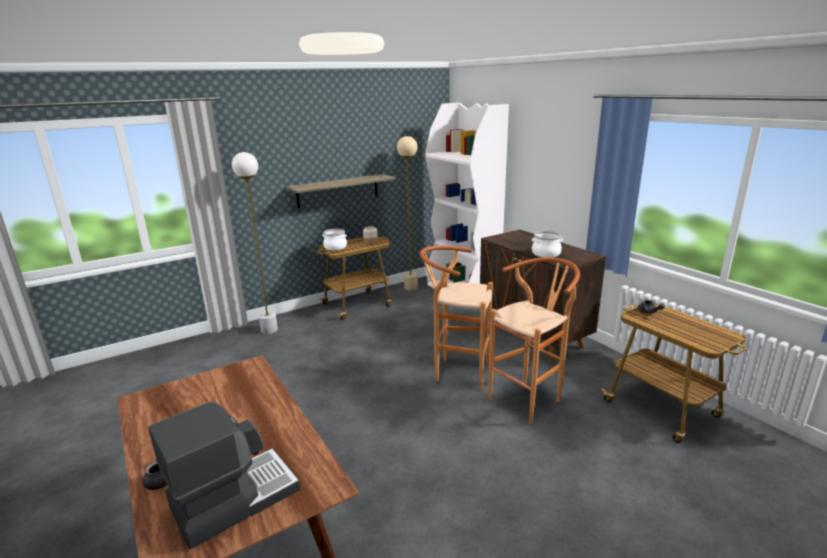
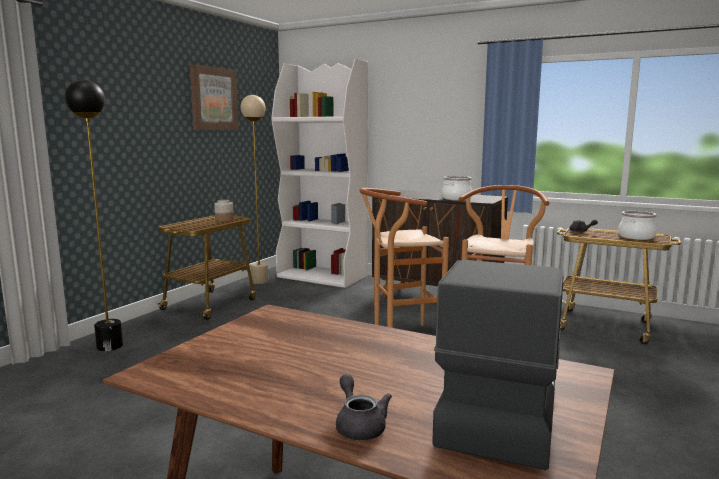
camera: 30 degrees left, 10 degrees down
(269, 330) = (109, 346): white floor lamp -> black floor lamp
(335, 247) = (186, 226): cooking pot -> cooking pot (636, 237)
(338, 191) = (176, 156): shelf -> none
(375, 140) = (213, 99): none -> picture

